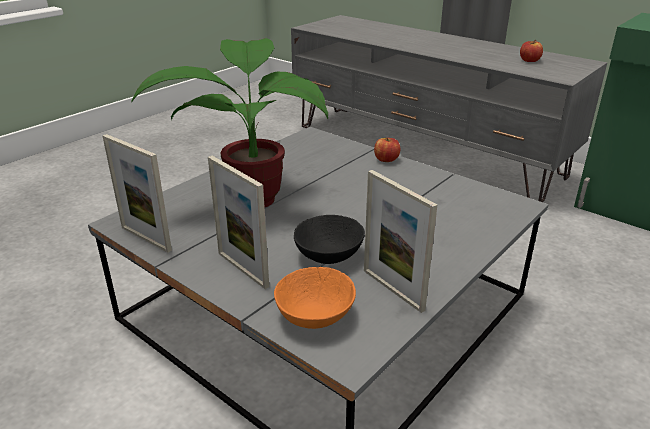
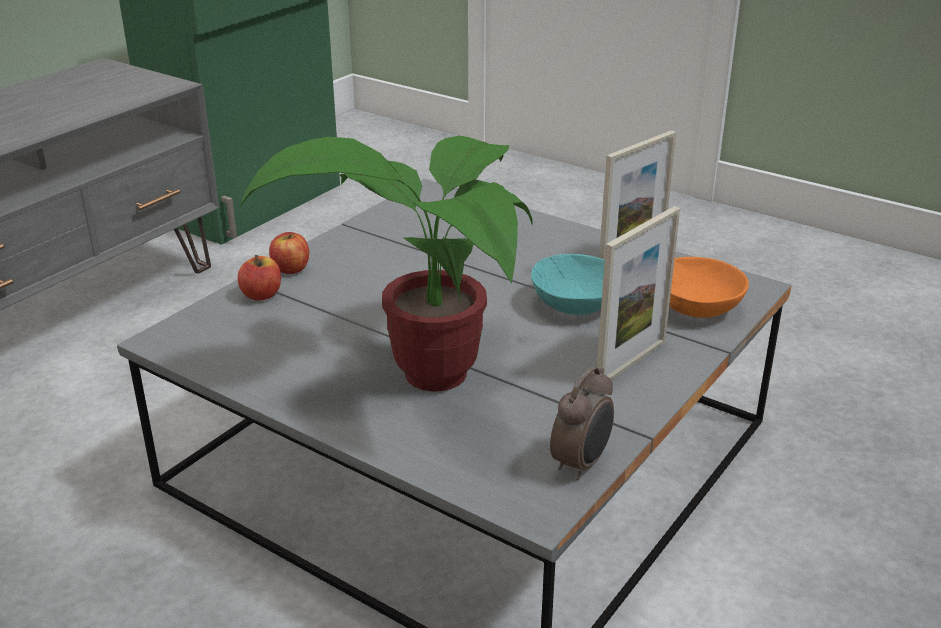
camera: 95 degrees left, 0 degrees up
(146, 238) = (582, 464): picture frame -> alarm clock
(329, 254) = (575, 304): black bowl -> turquoise bowl
(529, 60) = (70, 94): apple -> apple (261, 295)

